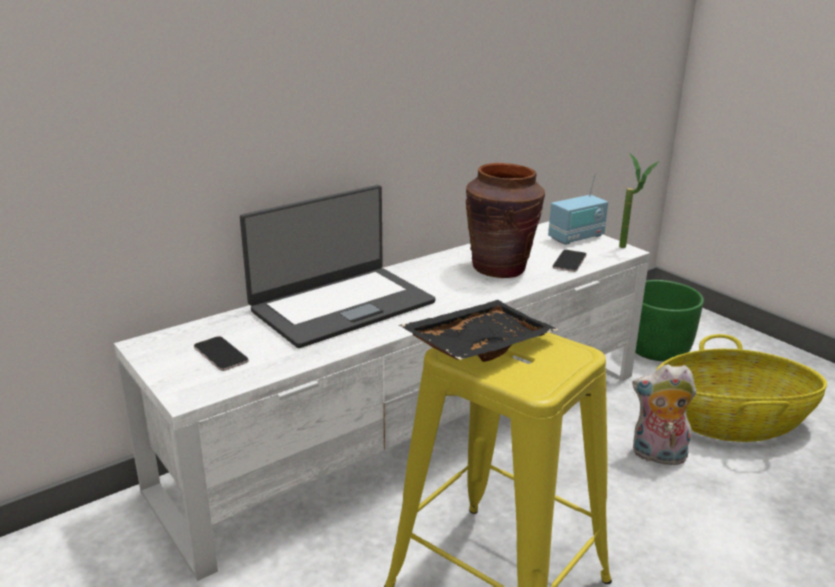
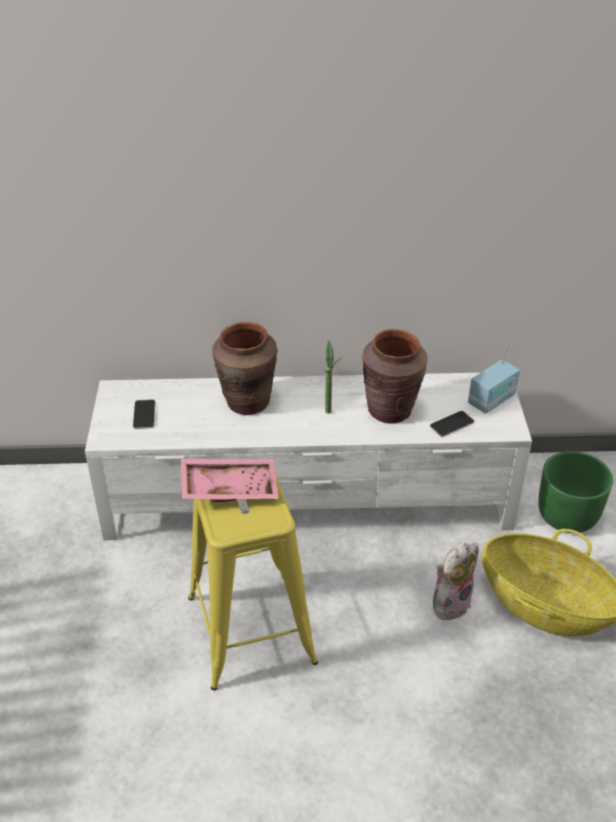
camera: 35 degrees right, 15 degrees up
(341, 305) = (247, 402): laptop -> brown vase
(477, 345) = (229, 487): black tray -> pink tray
(576, 238) = (492, 400): radio -> radio turned 45 degrees counterclockwise
(629, 248) = (520, 429): potted plant -> potted plant (331, 415)
(657, 456) = (450, 602): plush toy -> plush toy turned 90 degrees clockwise

